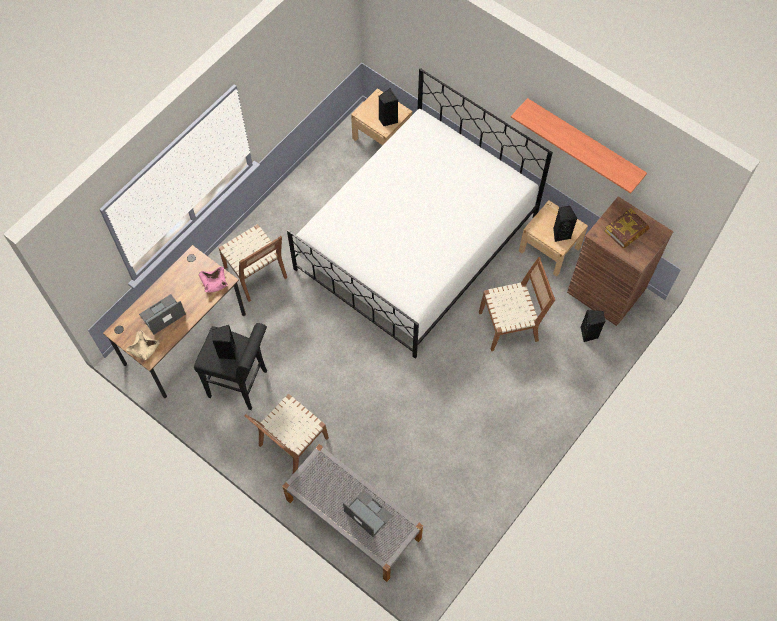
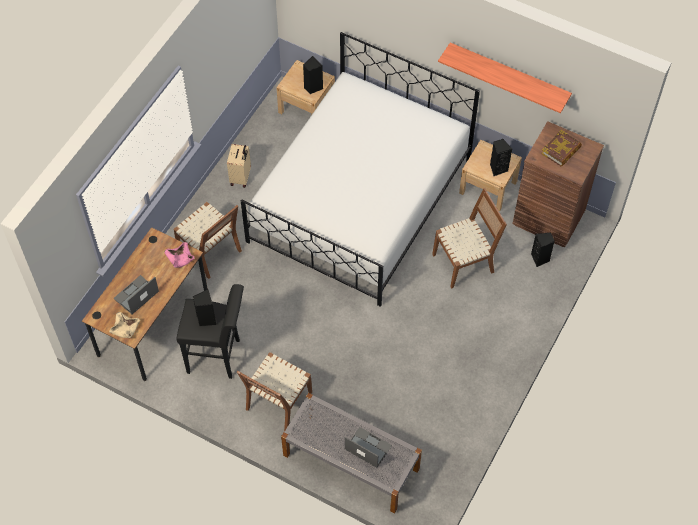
camera: 10 degrees left, 5 degrees down
(302, 201) = (241, 177): none -> beige suitcase

